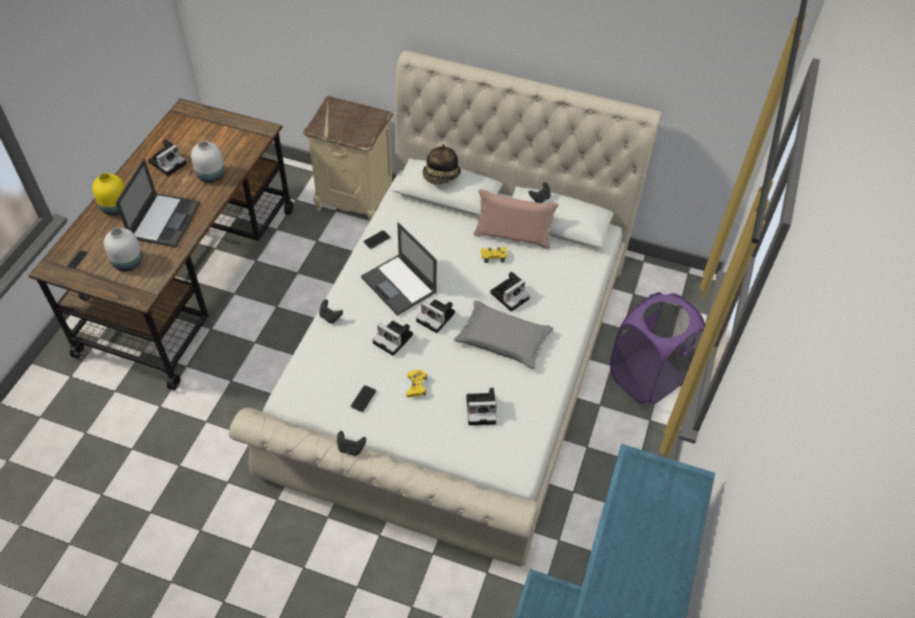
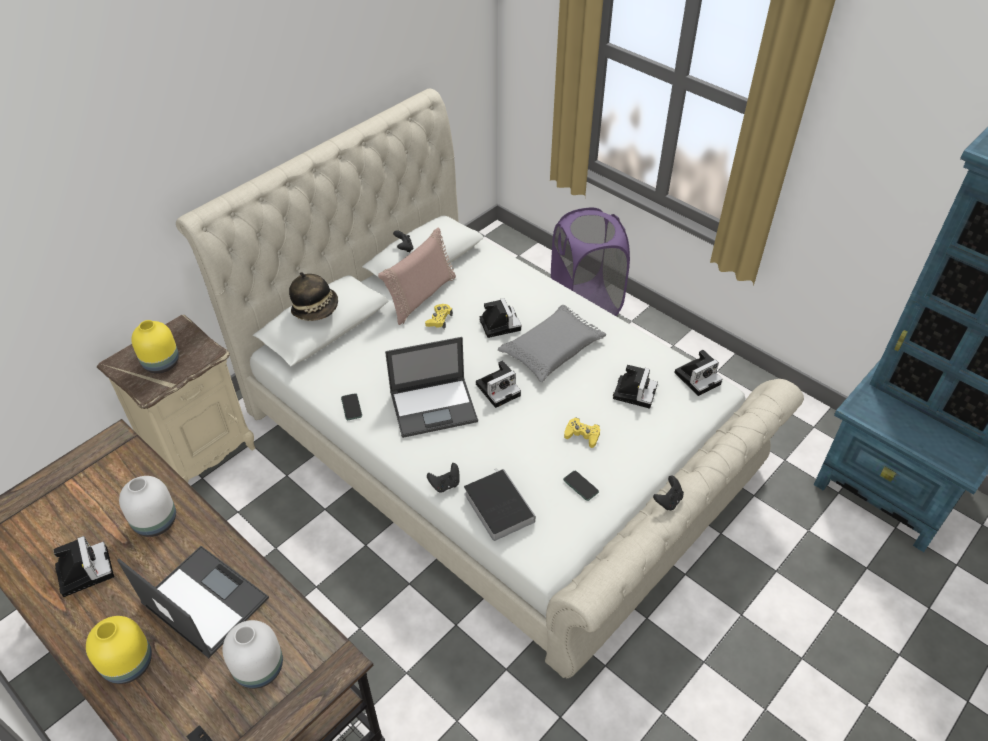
camera: 65 degrees left, 5 degrees down
(322, 352) = (497, 506): none -> book
(342, 122) = (162, 363): none -> yellow vase
(394, 339) = (511, 433): camera -> camera (698, 377)

